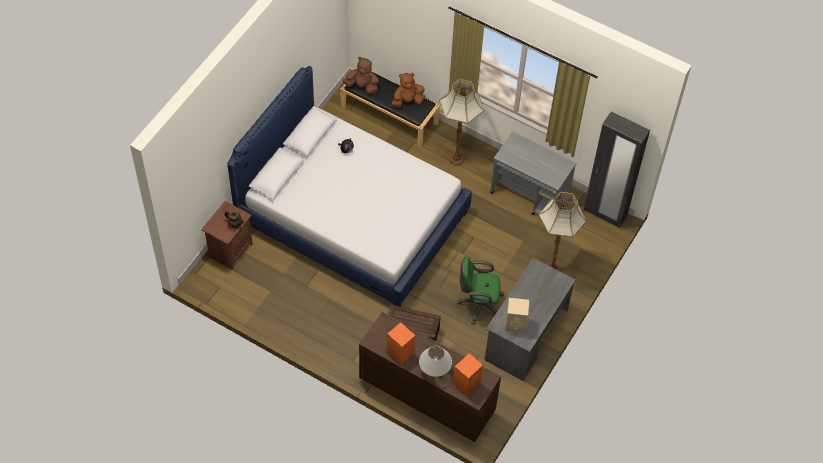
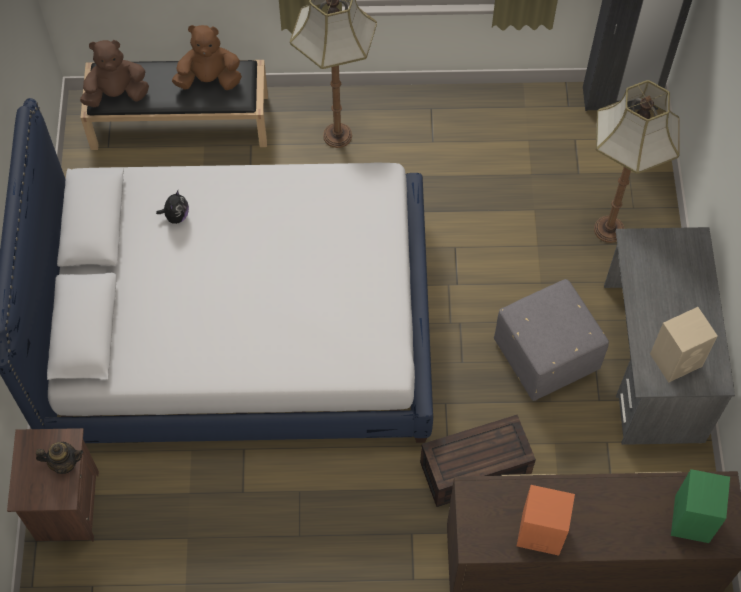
camera: 30 degrees left, 5 degrees up
(407, 101) = (209, 79): brown plush toy -> brown plush toy turned 45 degrees clockwise
(434, 370) = (622, 529): white table lamp -> none
(467, 382) = (692, 517): orange speaker -> green speaker
(479, 305) = (544, 355): green office chair -> grey ottoman
(530, 196) = (491, 133): grey cart -> none

